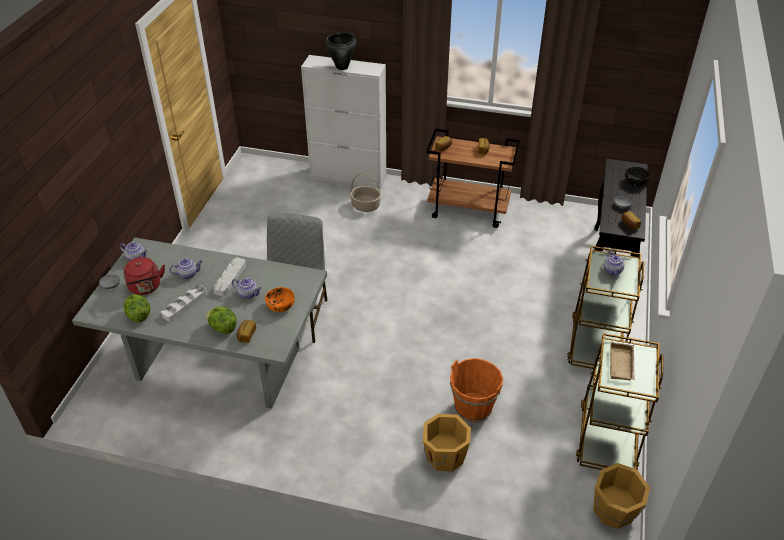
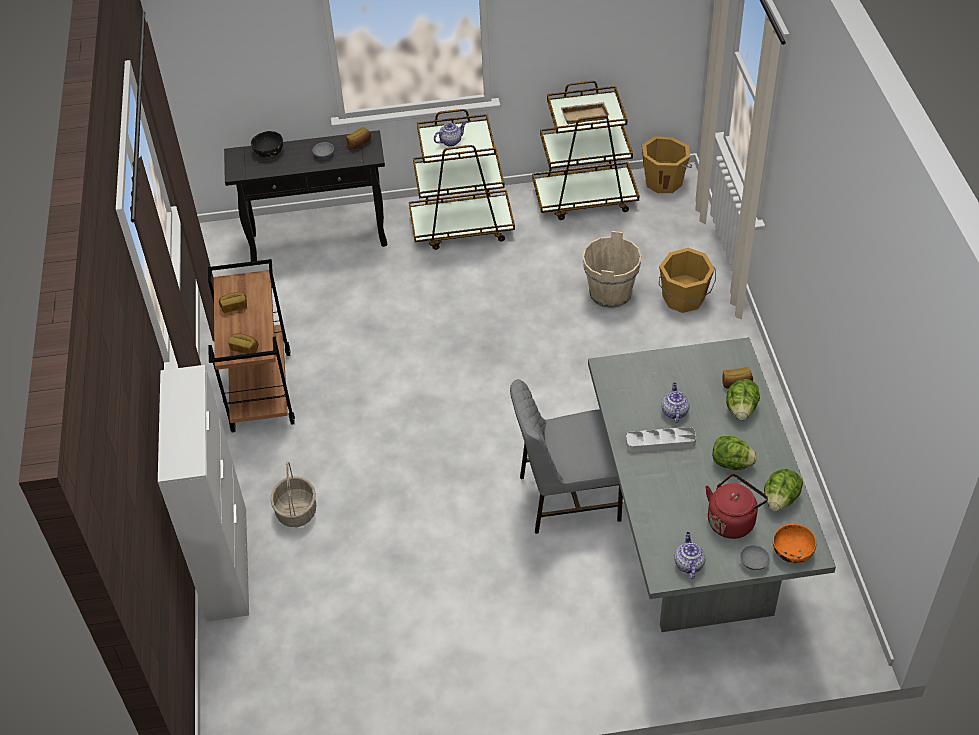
camera: 110 degrees left, 5 degrees up
(185, 304) = (732, 464): grey tray -> lettuce
(188, 274) = (680, 489): teapot -> none
(281, 305) = (672, 374): orange bowl -> orange bowl (792, 551)
(342, 67) = (190, 419): black cooking pot -> none
(473, 408) = (610, 294): orange bucket -> beige bucket

